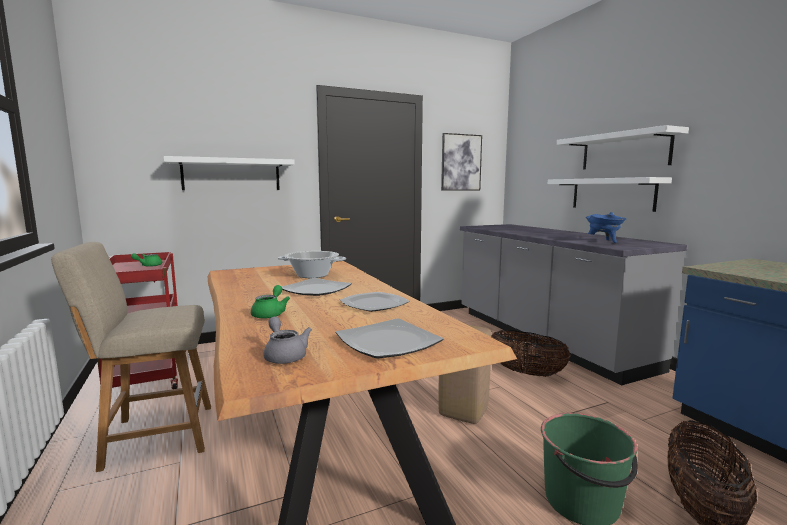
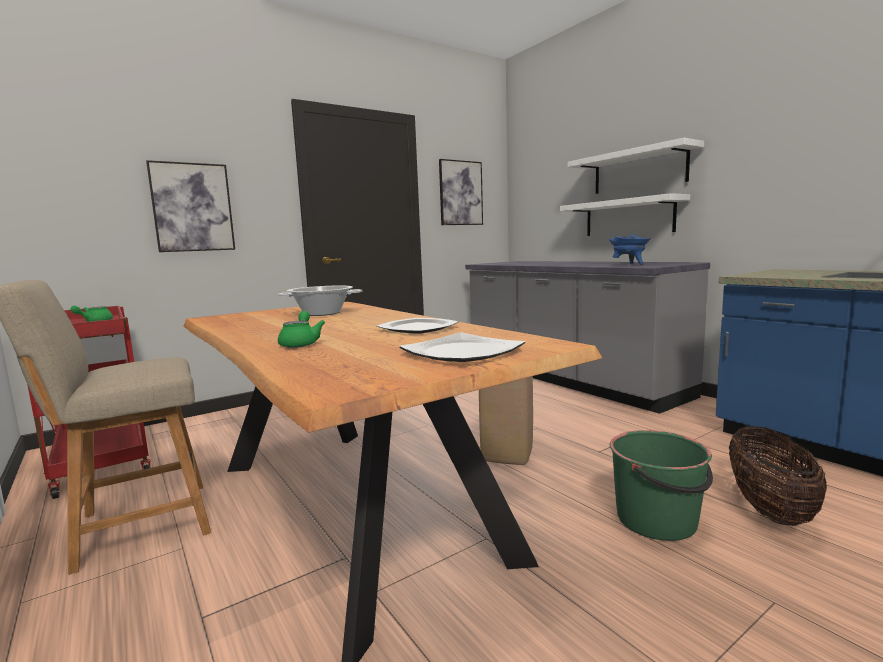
camera: 10 degrees left, 0 degrees up
(231, 174) = (192, 207): white shelf -> picture
(284, 355) = (351, 370): grey teapot -> none
(316, 290) = (338, 323): plate -> none
(526, 373) = (560, 412): basket -> none

